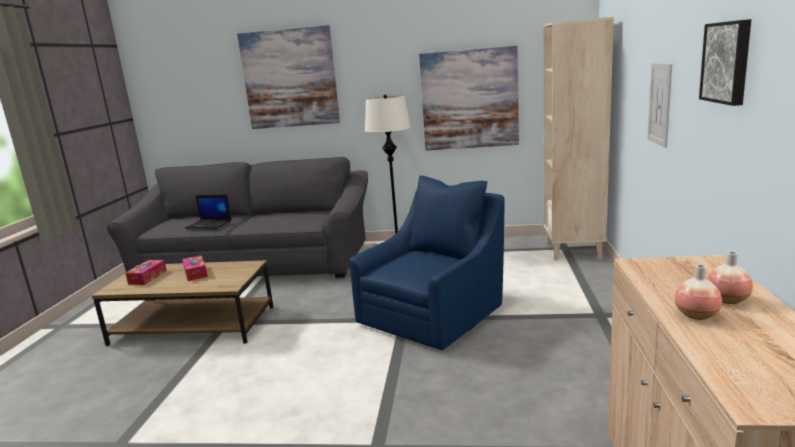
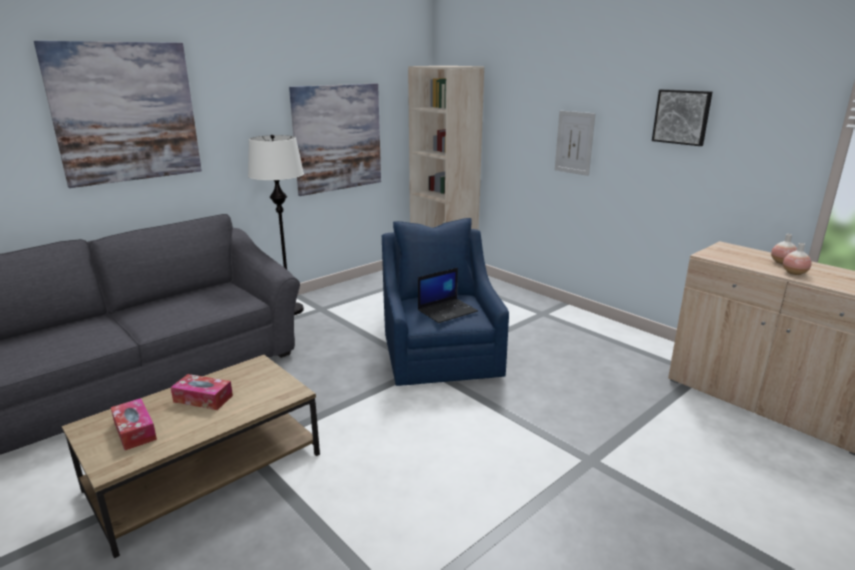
camera: 50 degrees left, 5 degrees up
(209, 224) = (82, 339): laptop -> laptop (447, 311)

